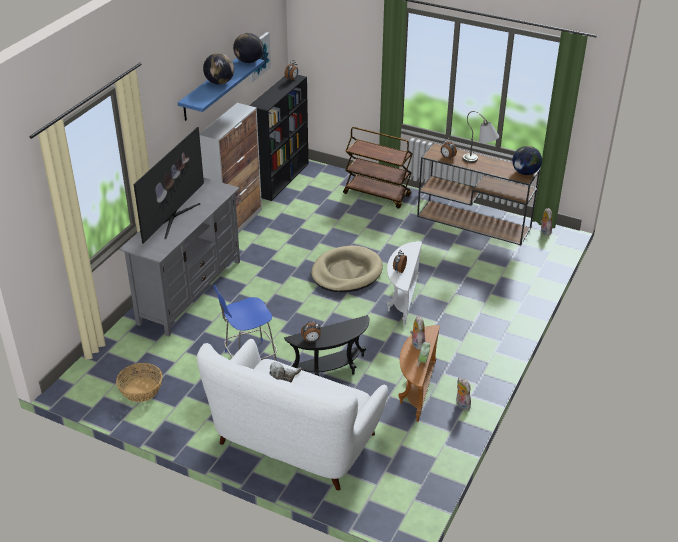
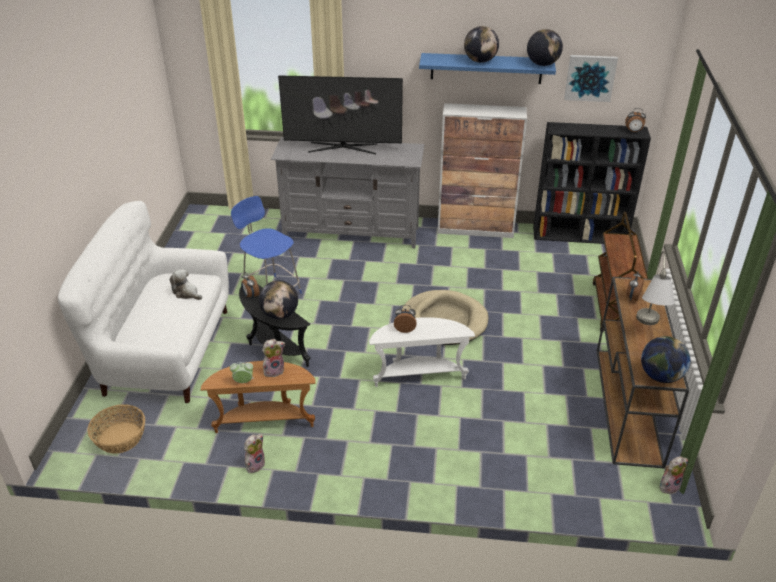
camera: 70 degrees right, 0 degrees up
(141, 390) = (207, 246): basket -> basket (120, 437)
(347, 328) = (280, 315): none -> globe

